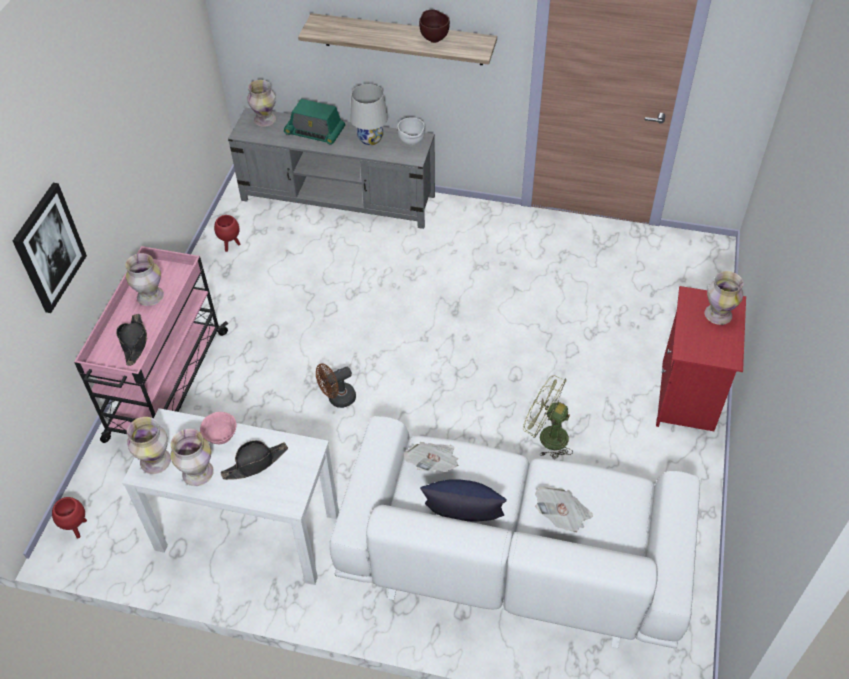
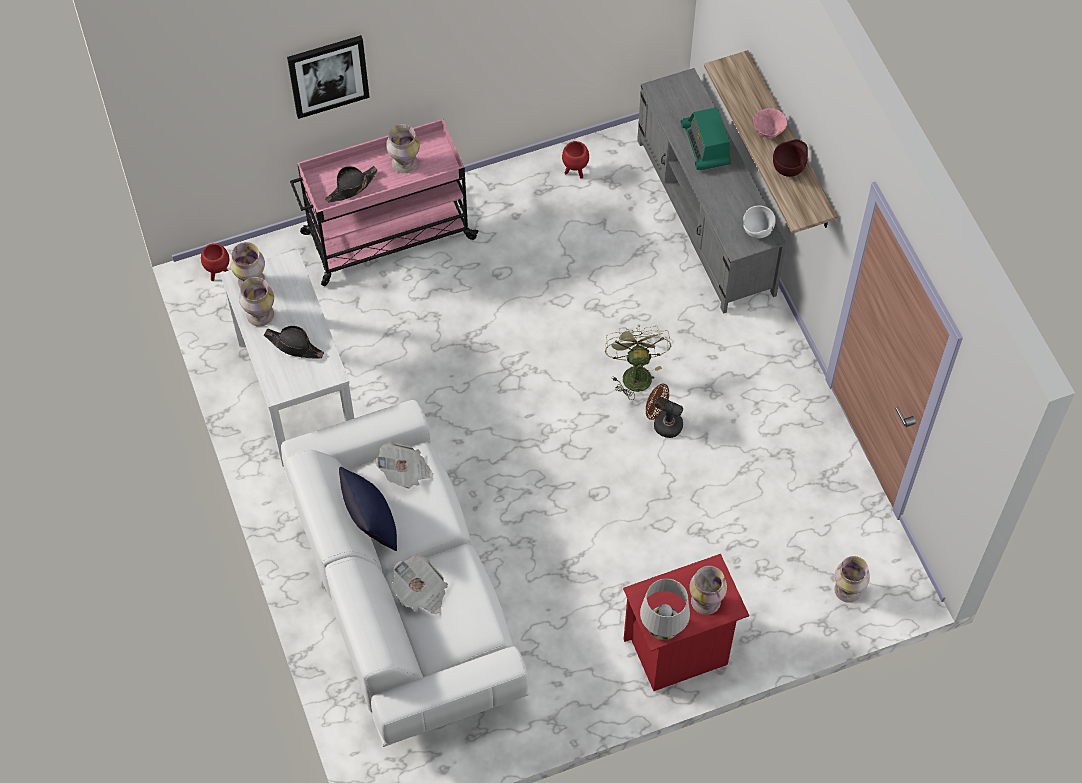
camera: 55 degrees right, 10 degrees up
(221, 436) = (302, 308): pink bowl -> pink bowl (768, 131)
(265, 120) = (689, 95): vase -> vase (848, 590)
(337, 399) = (467, 370): brown fan -> brown fan (663, 423)
(370, 139) = (733, 196): white table lamp -> white table lamp (663, 627)
(546, 436) = (546, 555): green fan -> green fan (634, 373)

